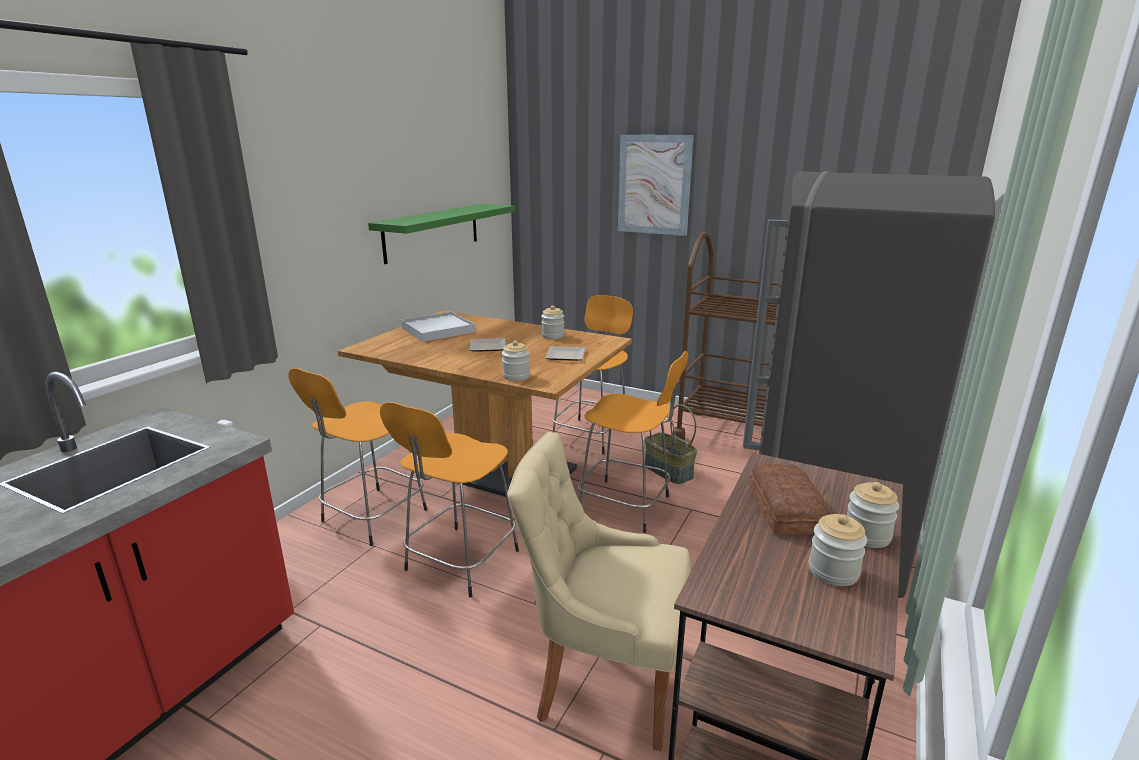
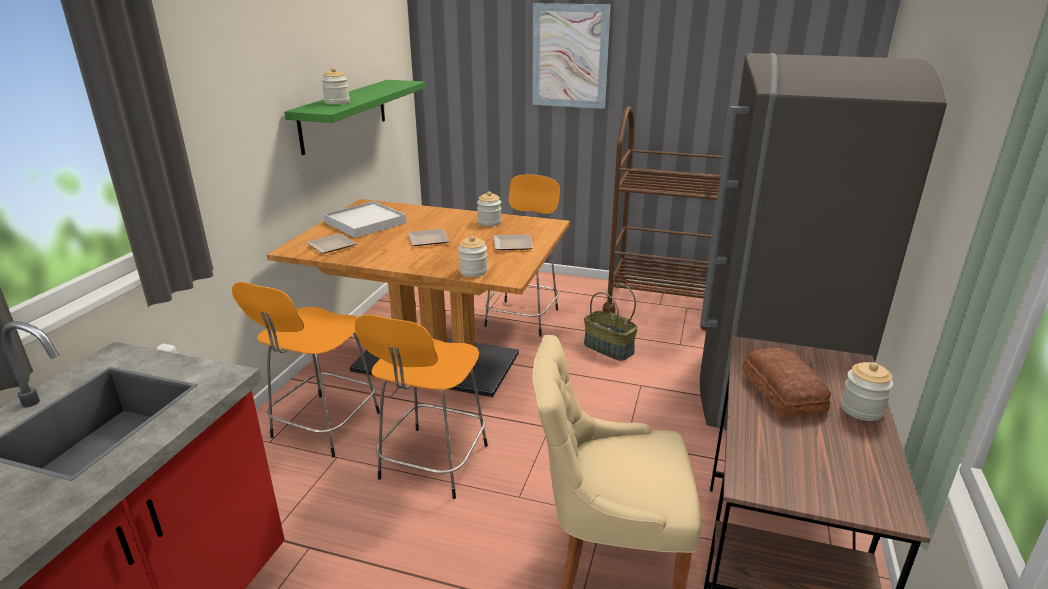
camera: 10 degrees left, 5 degrees up
(396, 347) = (330, 246): none -> plate
(627, 506) = (579, 388): orange stool -> none
(833, 571) = (846, 448): jar -> jar (337, 102)

